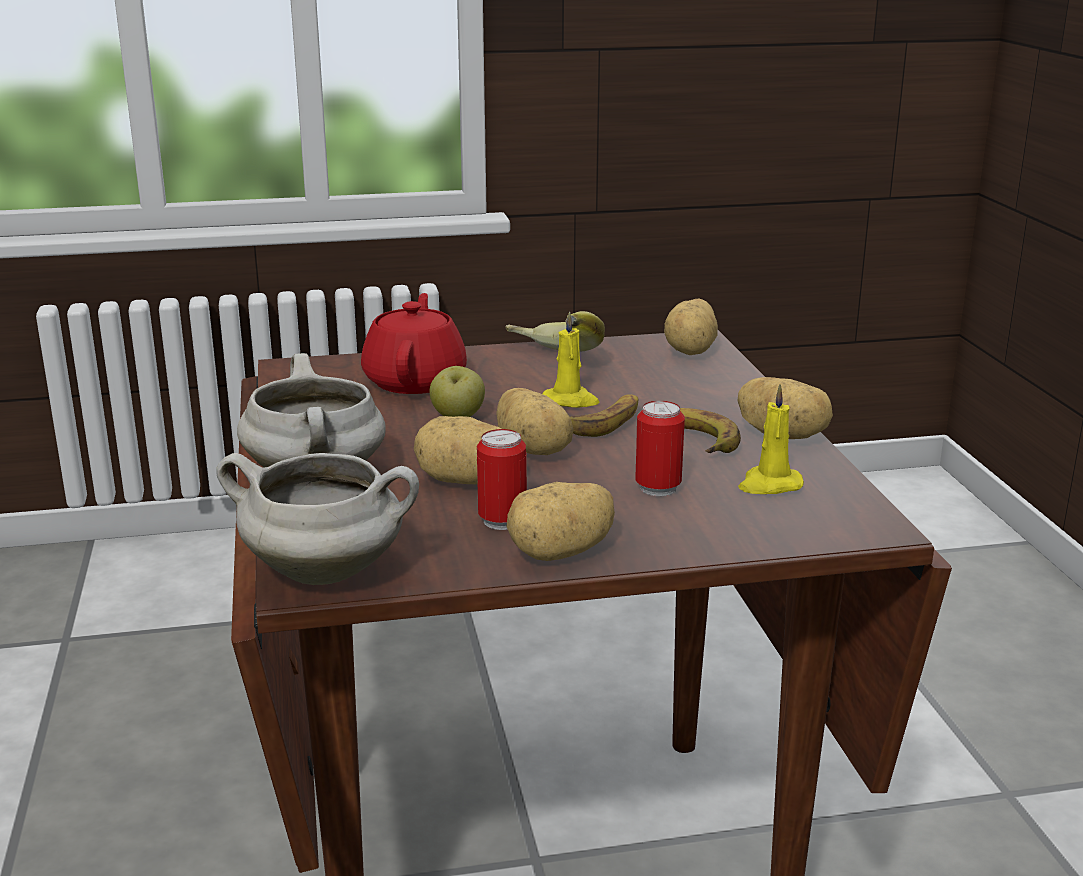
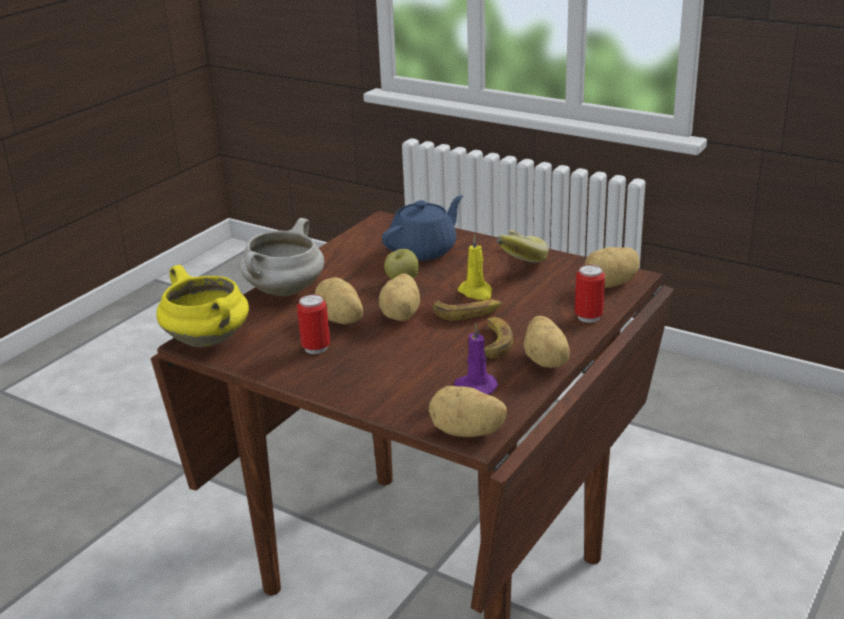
camera: 45 degrees right, 5 degrees up
(327, 571) = (209, 340): white cooking pot -> yellow cooking pot
(416, 381) = (424, 250): red teapot -> blue teapot
(562, 553) = (308, 376): potato -> potato (467, 432)
(658, 488) = (416, 363): can -> can (588, 317)
(769, 485) = (475, 386): yellow candle -> purple candle

